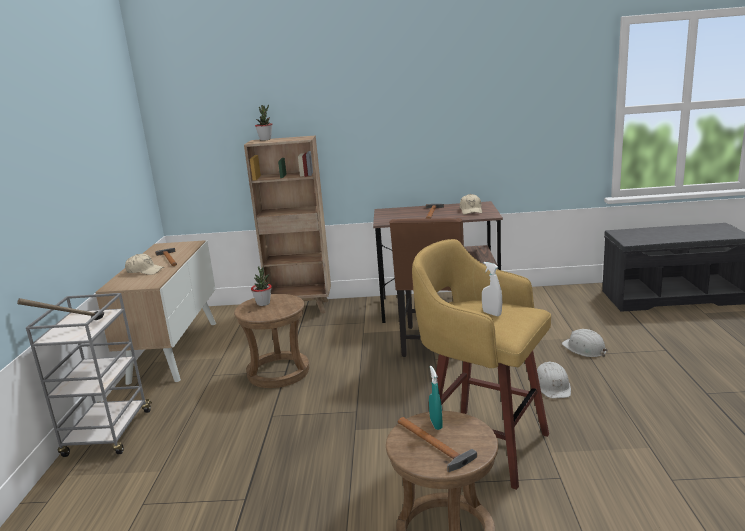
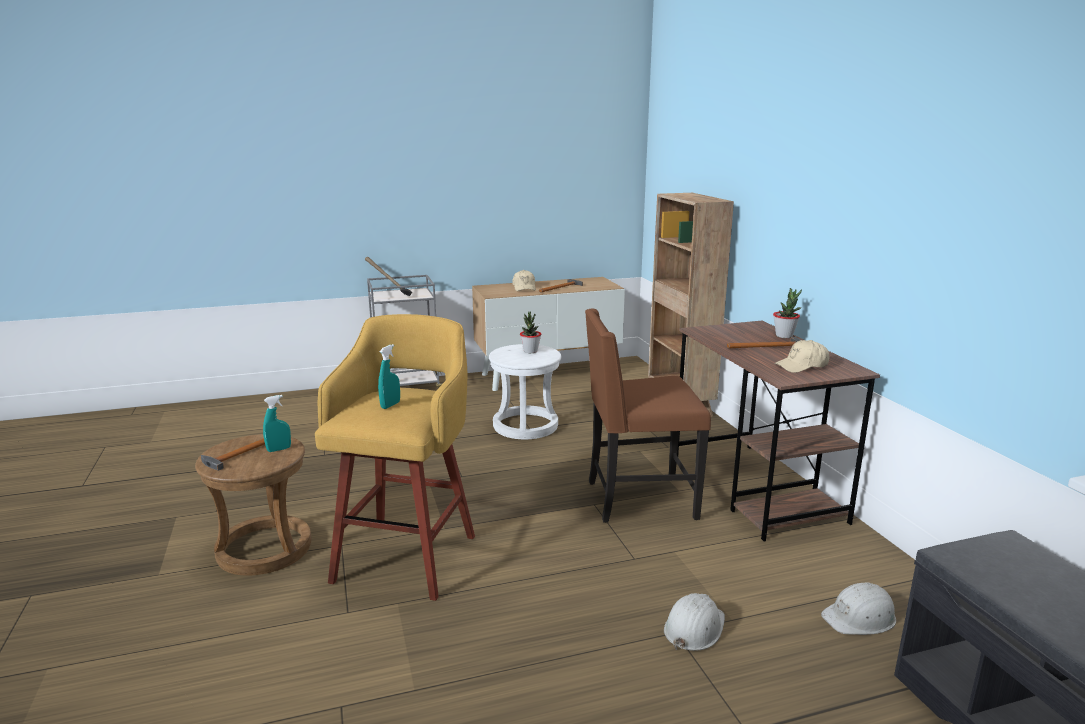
camera: 70 degrees right, 0 degrees up
(265, 139) = (692, 194): potted plant -> potted plant (784, 336)
(278, 372) = (526, 426): brown stool -> white stool
(492, 313) = (390, 405): white spray bottle -> turquoise spray bottle
(552, 386) = (558, 599): white hard hat -> white hard hat (860, 617)

